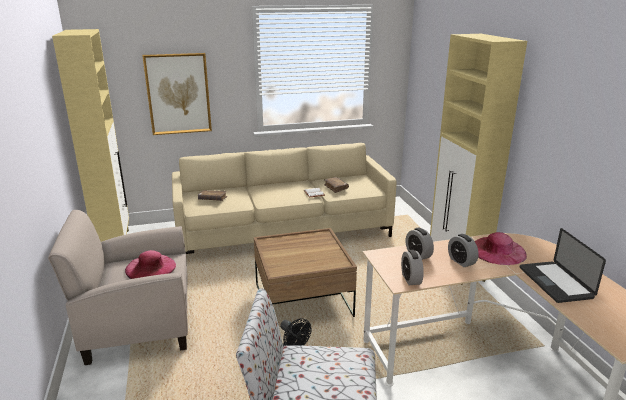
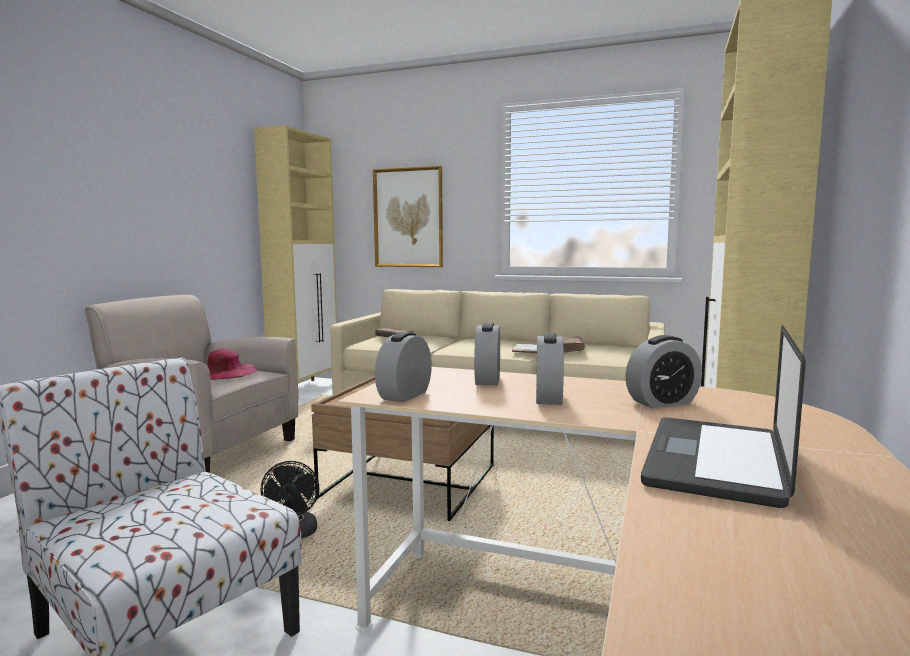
camera: 35 degrees right, 15 degrees down
(497, 251) = (662, 402): pink hat -> alarm clock

